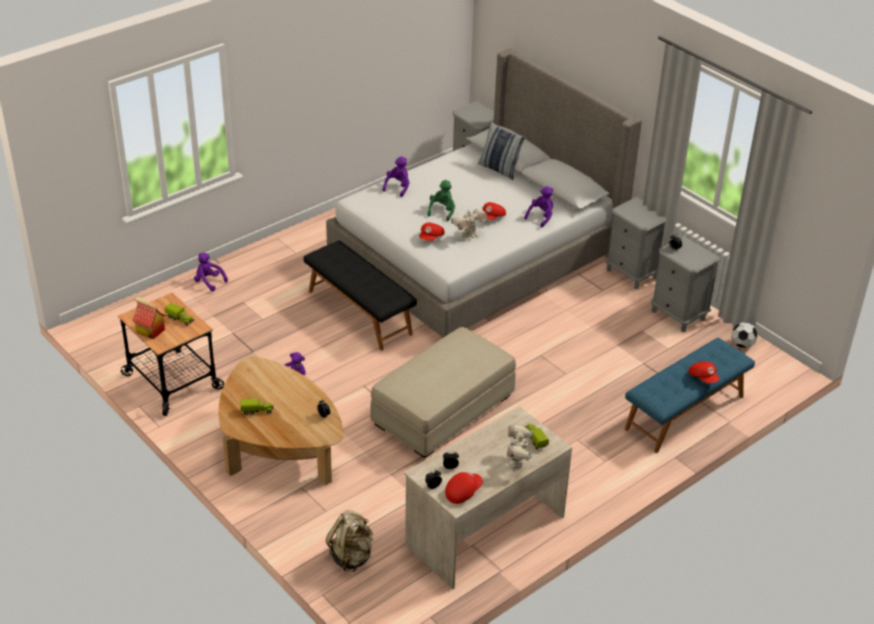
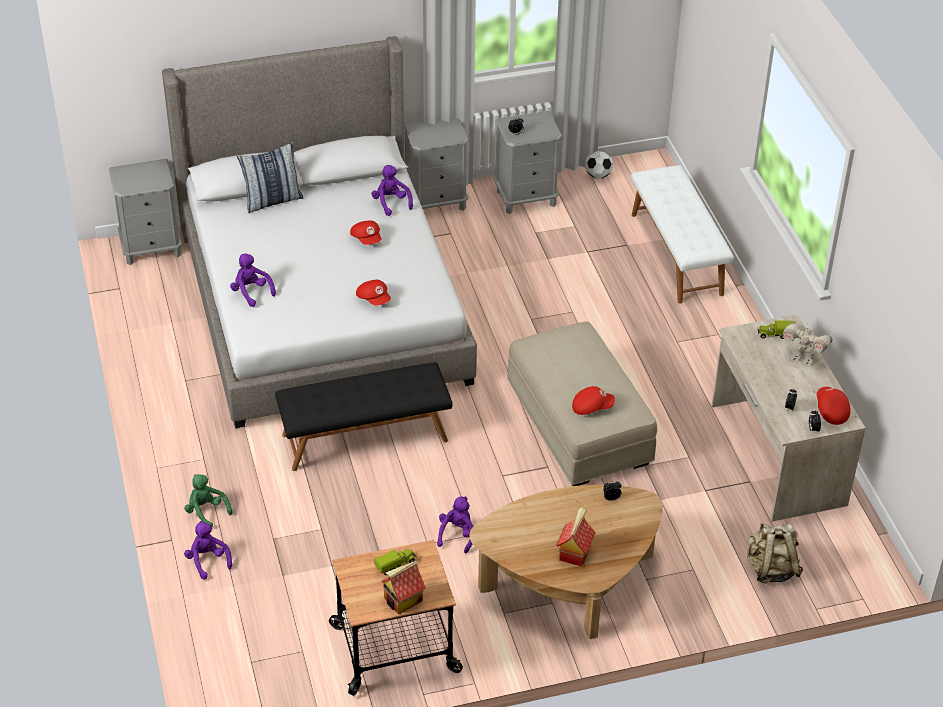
camera: 65 degrees left, 5 degrees up
(209, 282) = (208, 561): purple plush toy -> purple plush toy turned 90 degrees clockwise
(257, 411) = (574, 552): toy truck -> toy house
(442, 211) = (325, 273): green plush toy -> green plush toy (206, 512)
(468, 236) = (391, 269): toy robot -> none
(685, 413) = (677, 254): blue bench -> white bench
(703, 378) = (693, 205): red cap -> red cap (592, 407)

